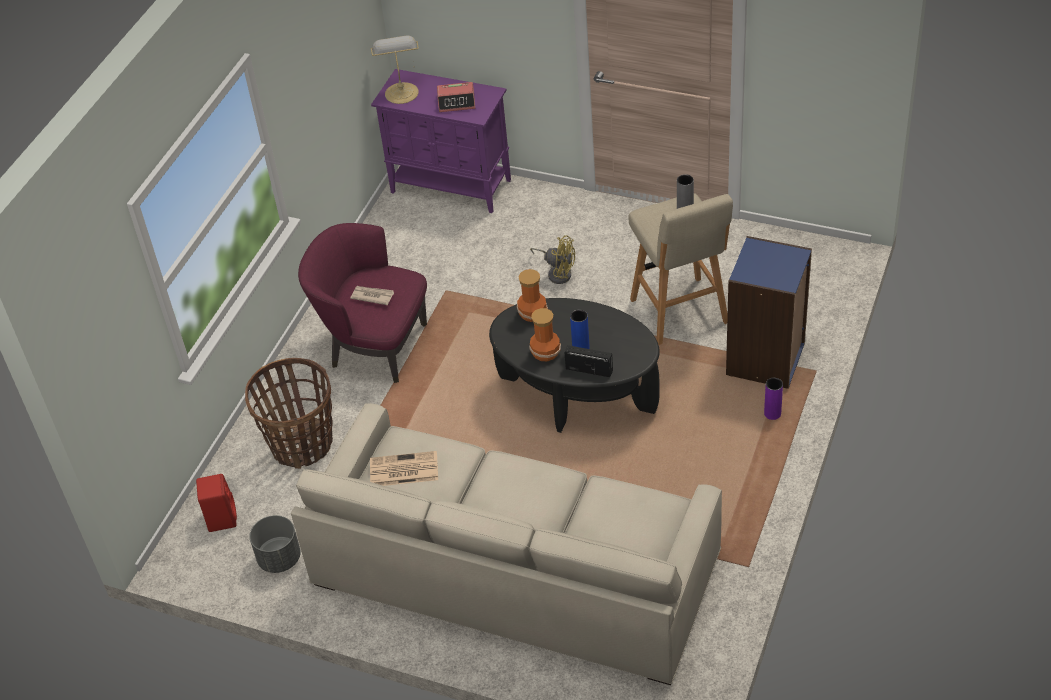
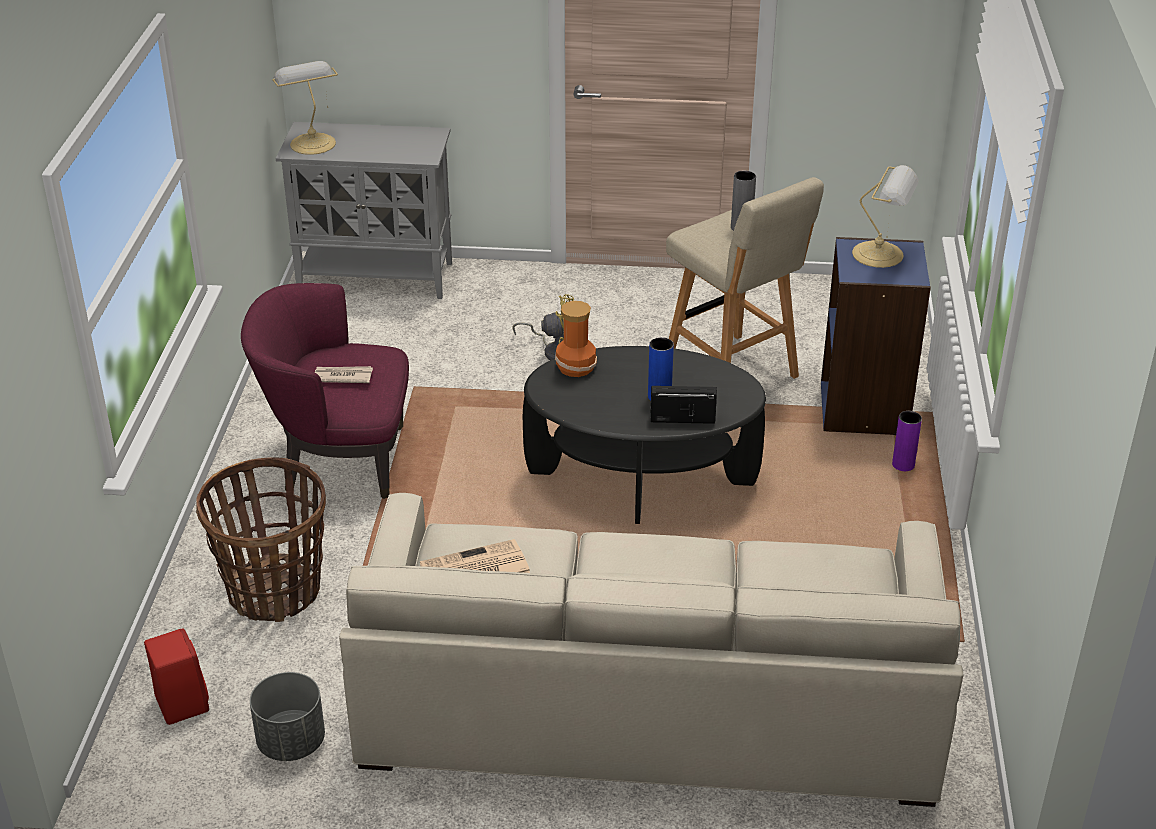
camera: 20 degrees left, 10 degrees down
(452, 186) = (377, 277): purple cabinet -> grey cabinet
(457, 102) = (391, 146): alarm clock -> none
(544, 352) = (613, 407): vase -> none
(772, 258) = (880, 254): none -> table lamp

